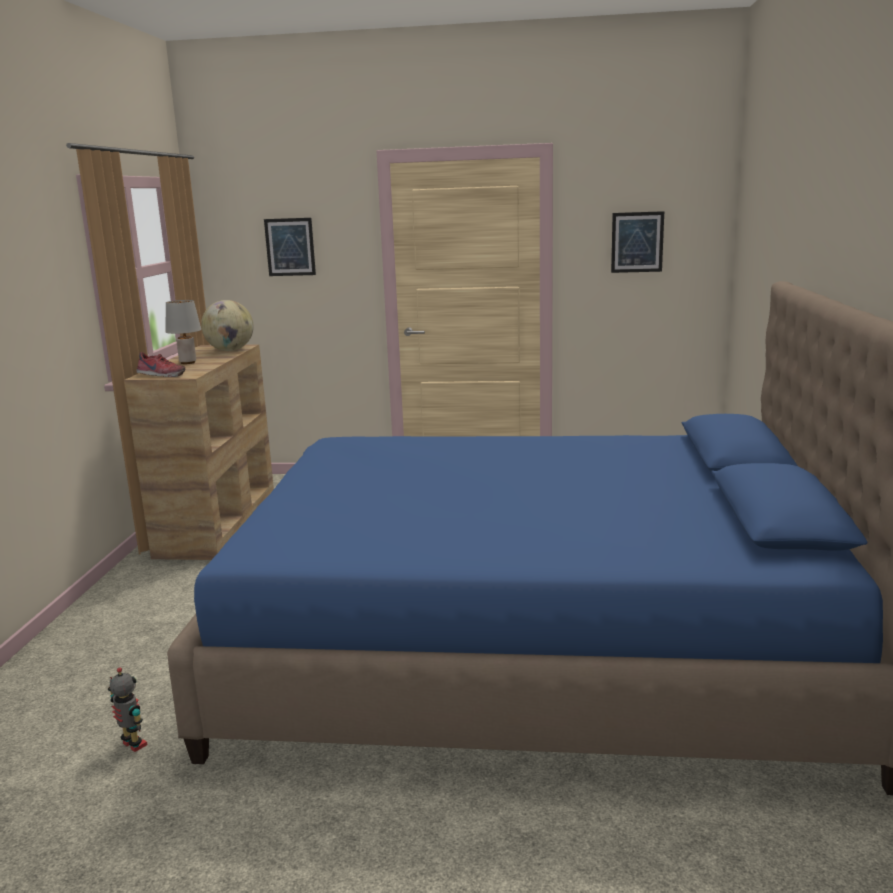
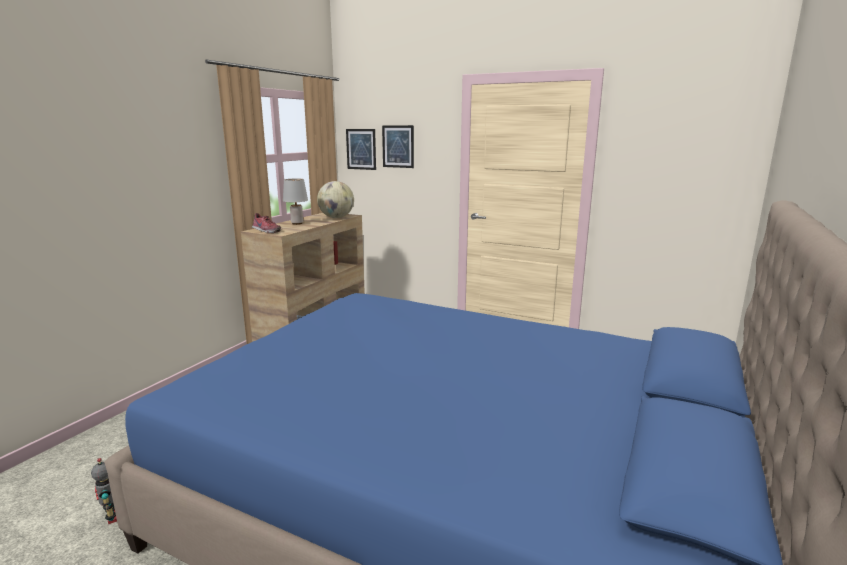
camera: 20 degrees right, 0 degrees up
(637, 242) = (672, 156): picture -> picture (361, 149)

